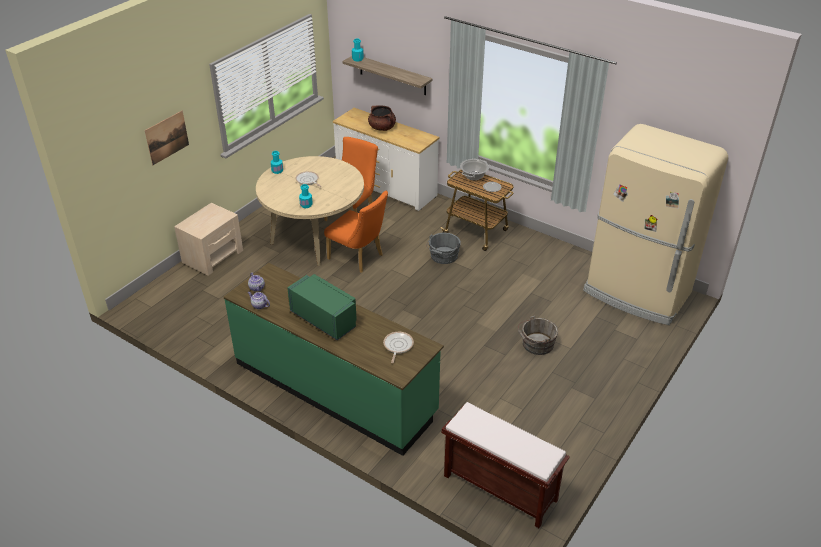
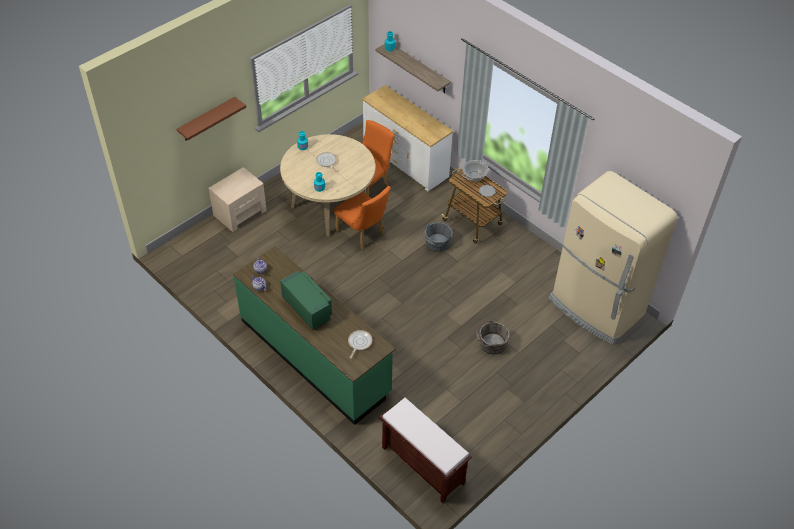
camera: 10 degrees right, 10 degrees up
(167, 137) = (207, 119): picture -> brown shelf
(382, 128) = (404, 113): brown cooking pot -> none

